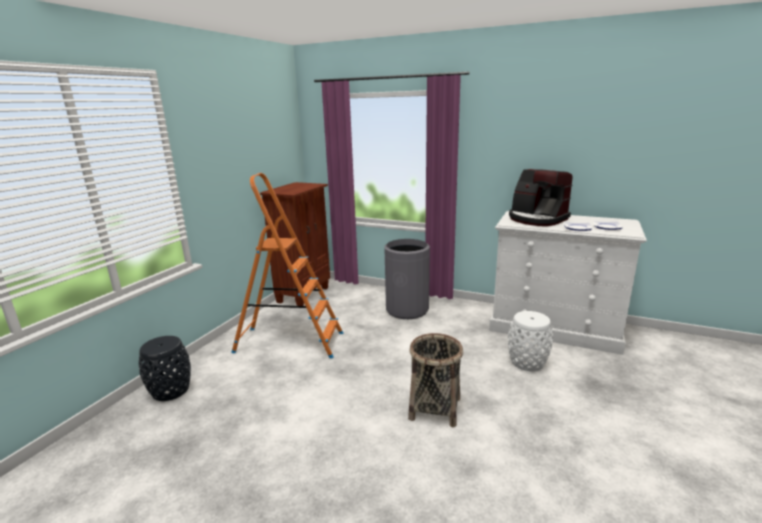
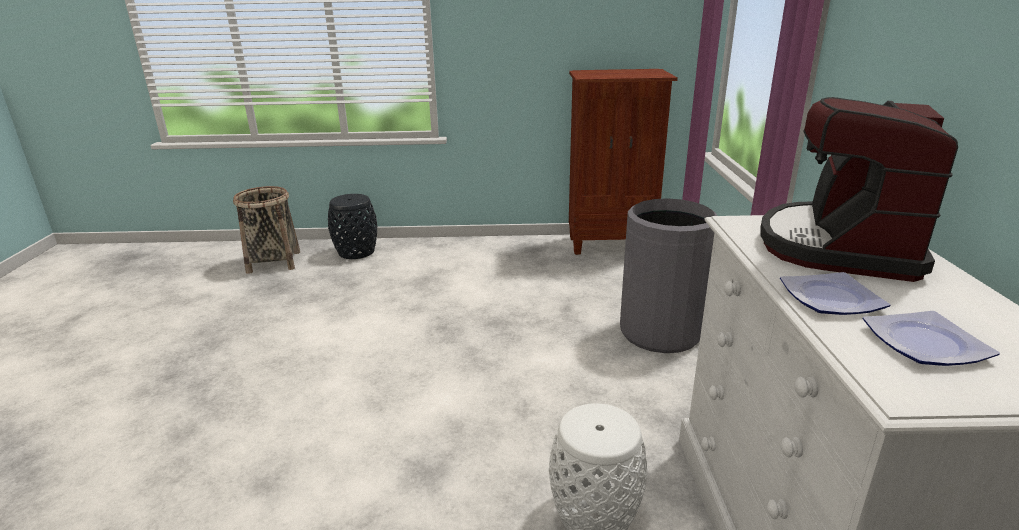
camera: 65 degrees right, 5 degrees up
(290, 342) = (483, 276): orange step ladder -> none
(434, 408) = (391, 424): basket -> basket (274, 262)

